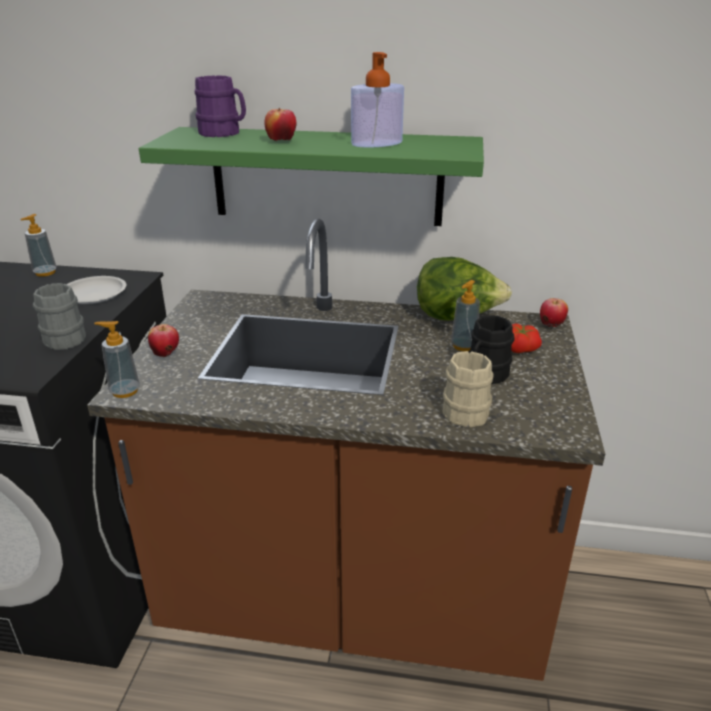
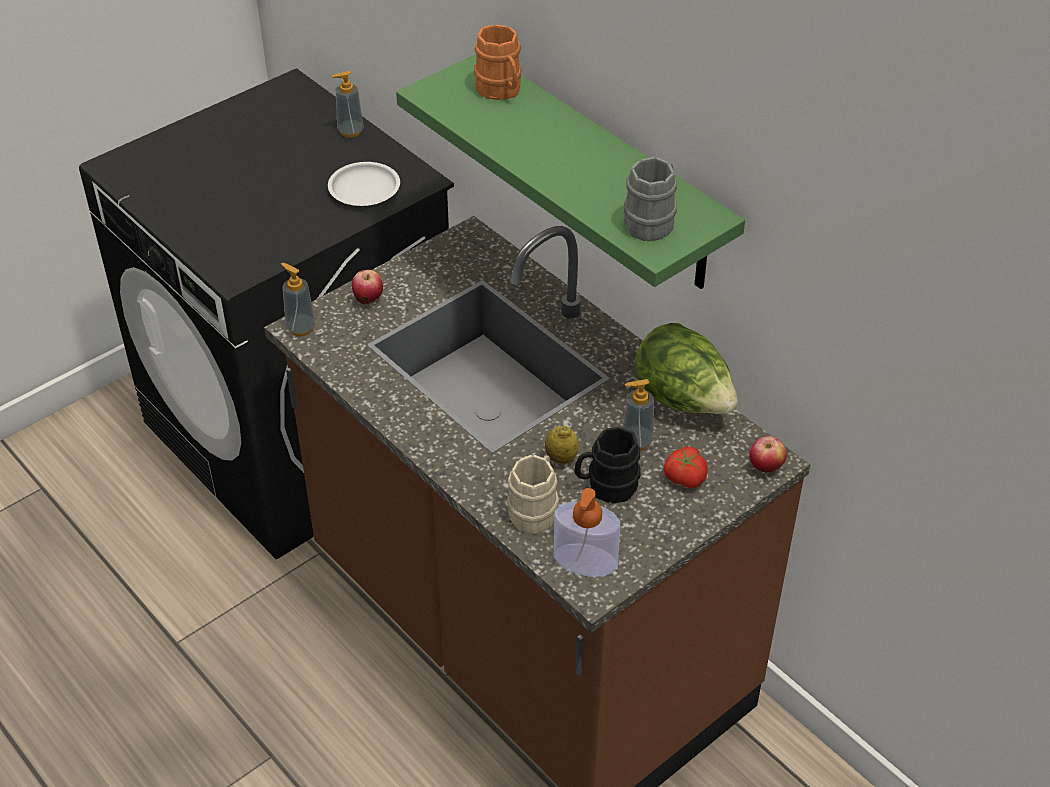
camera: 40 degrees right, 15 degrees up
(66, 337) = (296, 241): grey mug -> grey mug (652, 221)
(224, 133) = (501, 91): purple mug -> orange mug
(281, 142) = (528, 138): apple -> none
(376, 143) = (609, 185): soap dispenser -> soap dispenser (585, 560)
(433, 375) = (561, 458): none -> lemon

